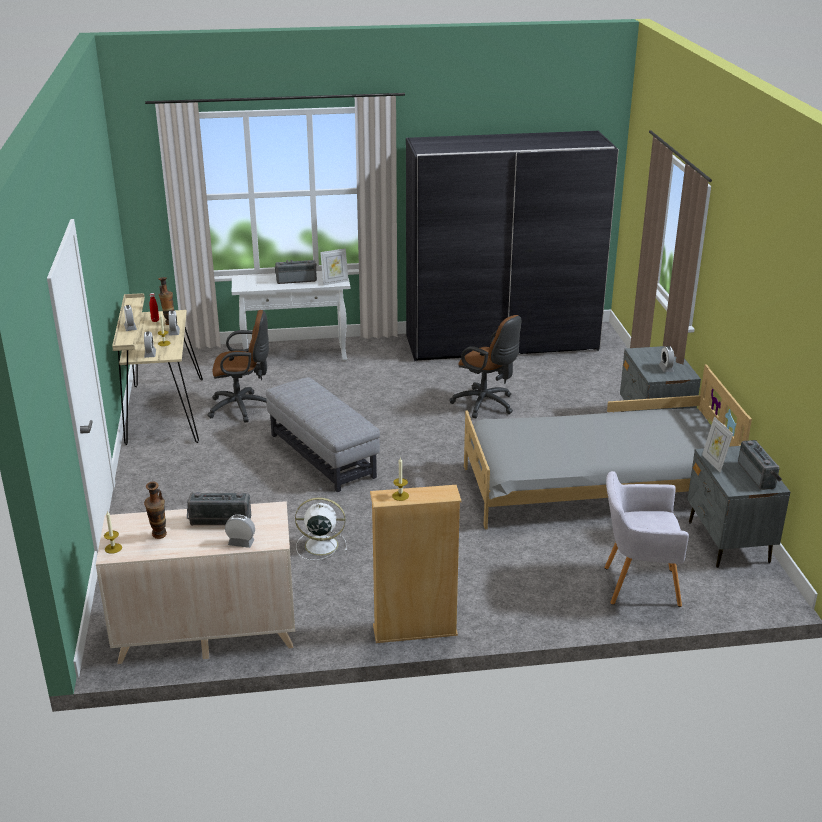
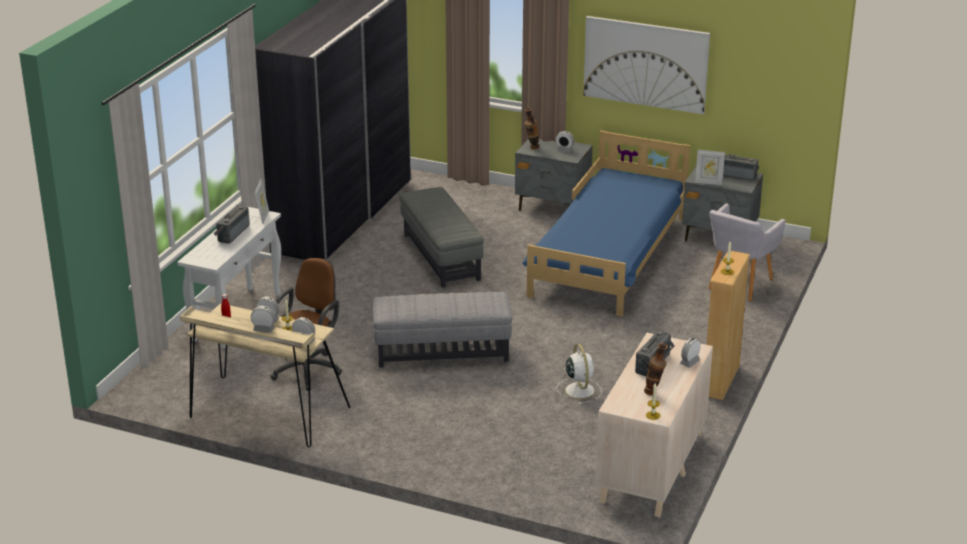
camera: 60 degrees left, 0 degrees up
(169, 323) = (242, 317): vase -> vase (531, 148)
(319, 545) = (579, 390): white fan -> white fan turned 135 degrees clockwise
(486, 405) = (441, 257): brown office chair -> grey ottoman
(594, 487) = (609, 257): grey bed -> blue bed
(745, 300) = (645, 64): none -> picture

